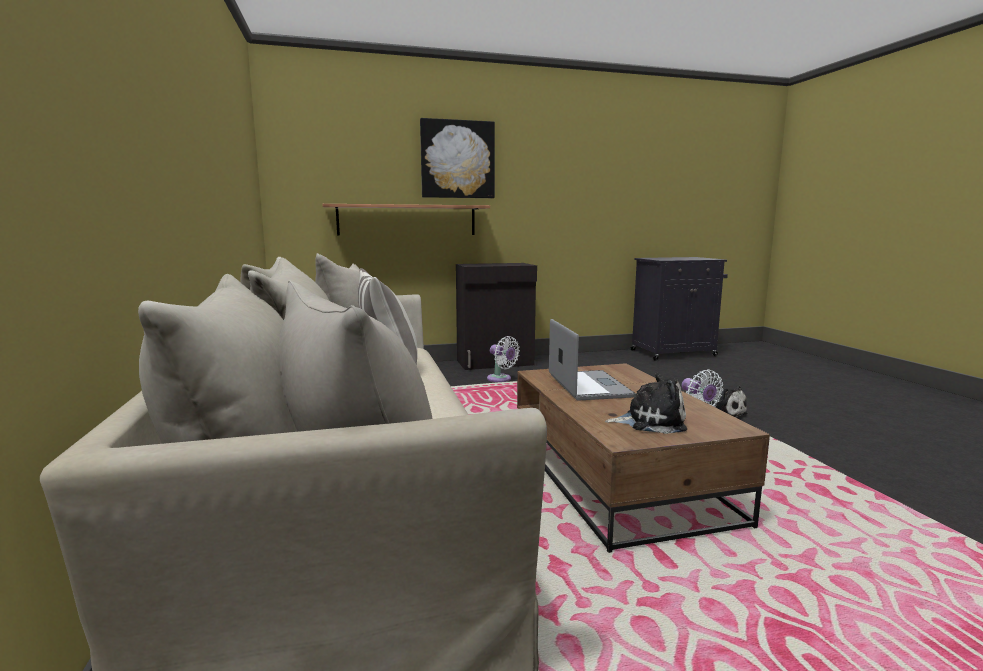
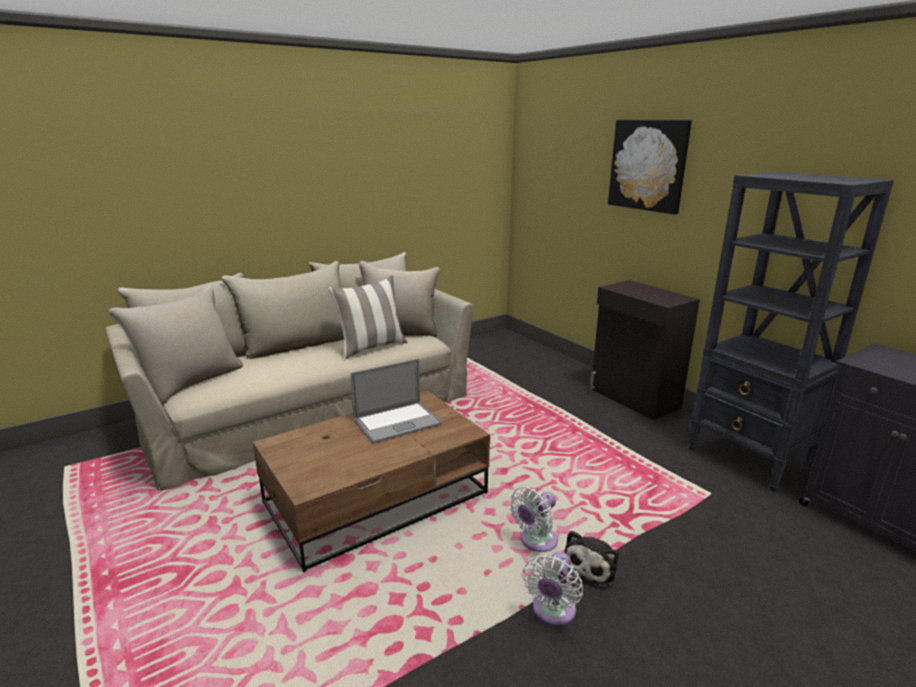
camera: 70 degrees right, 10 degrees up
(407, 220) = (596, 225): shelf -> none
(501, 379) = (580, 411): white fan -> white fan (552, 612)
(601, 358) = (749, 459): none -> black bookcase
(650, 421) = (312, 452): plush toy -> none

